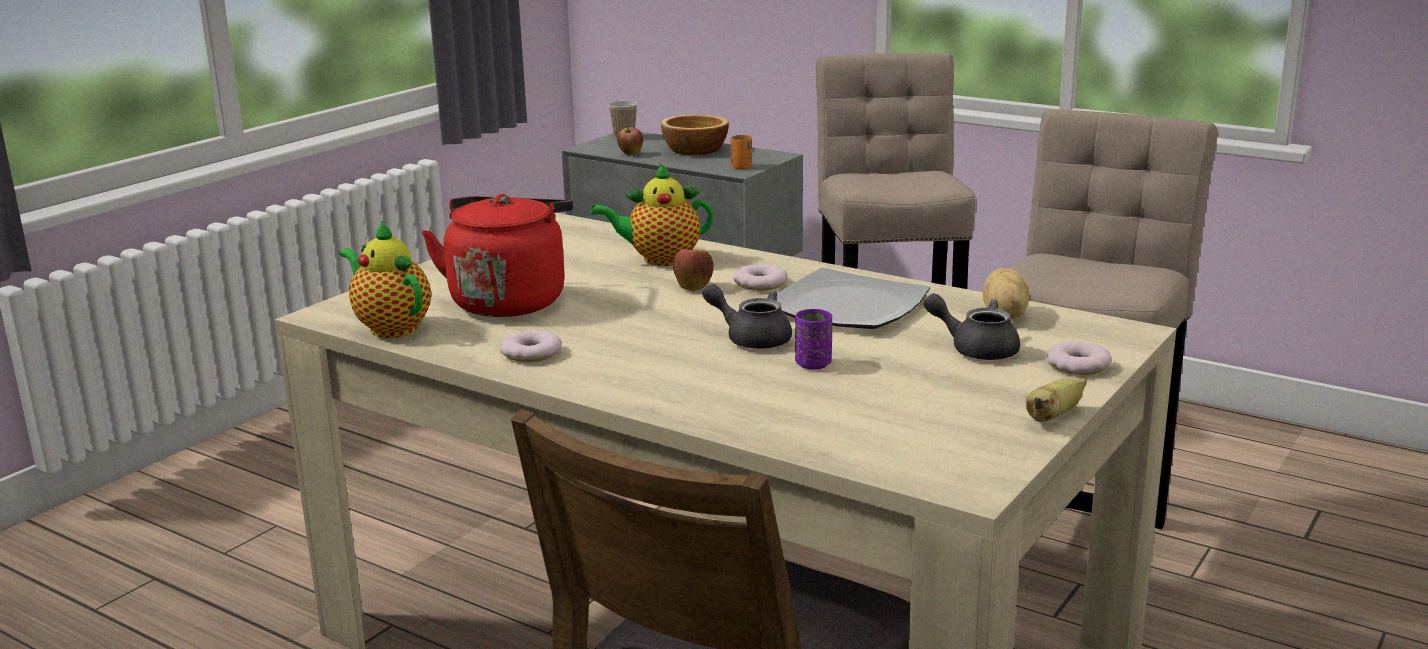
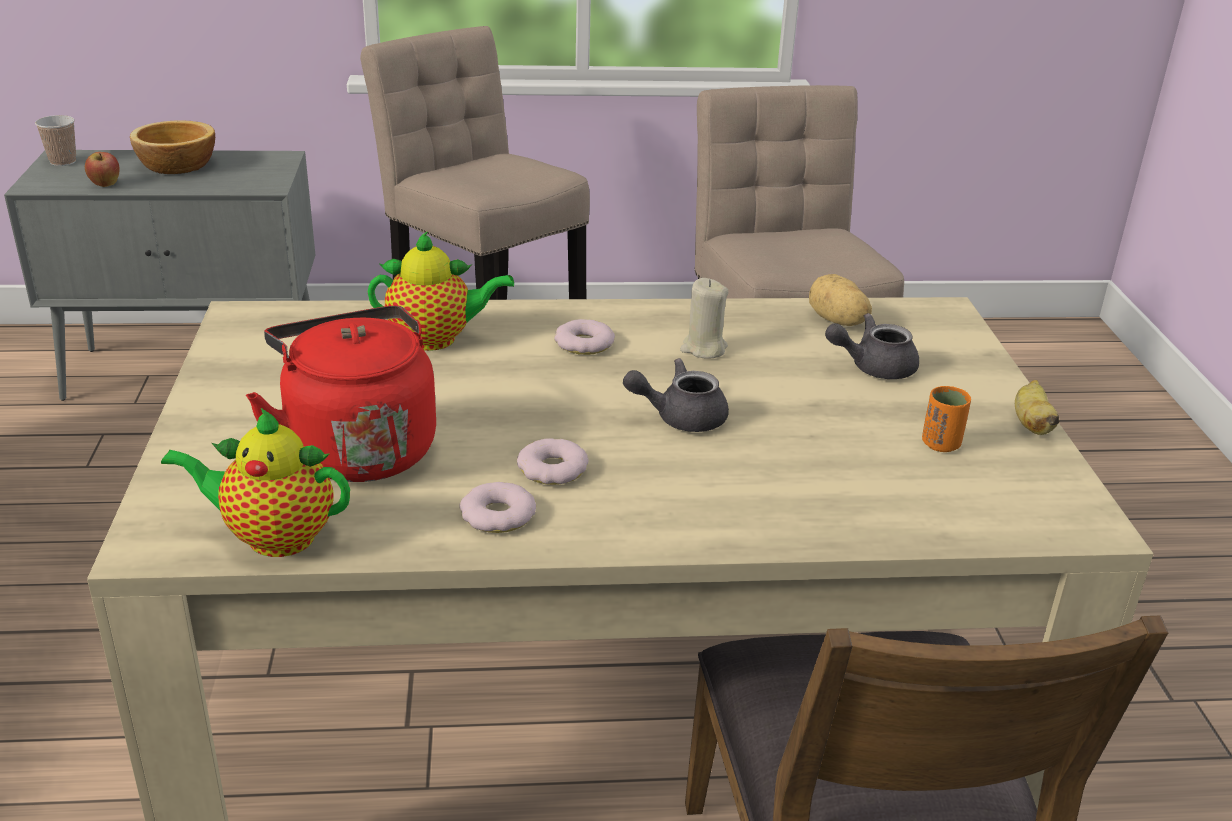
camera: 40 degrees left, 10 degrees up
(659, 259) = (436, 339): teapot -> teapot turned 135 degrees counterclockwise
(693, 287) = (528, 368): apple -> none
(741, 167) = (263, 180): orange cup -> orange cup (940, 444)
(813, 364) = (778, 431): purple cup -> none
(849, 306) = (703, 349): plate -> beige candle
(1078, 365) = (966, 360): donut -> donut (553, 469)

